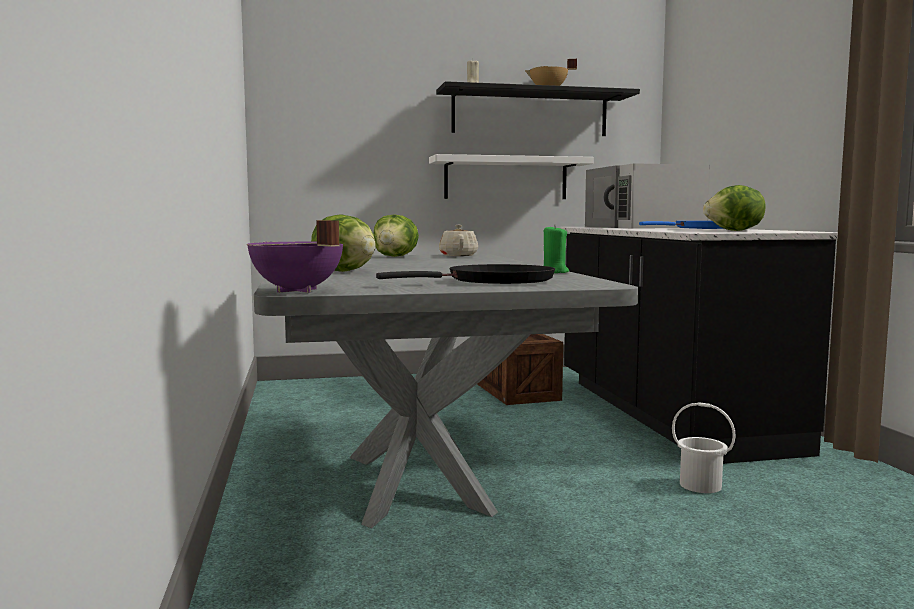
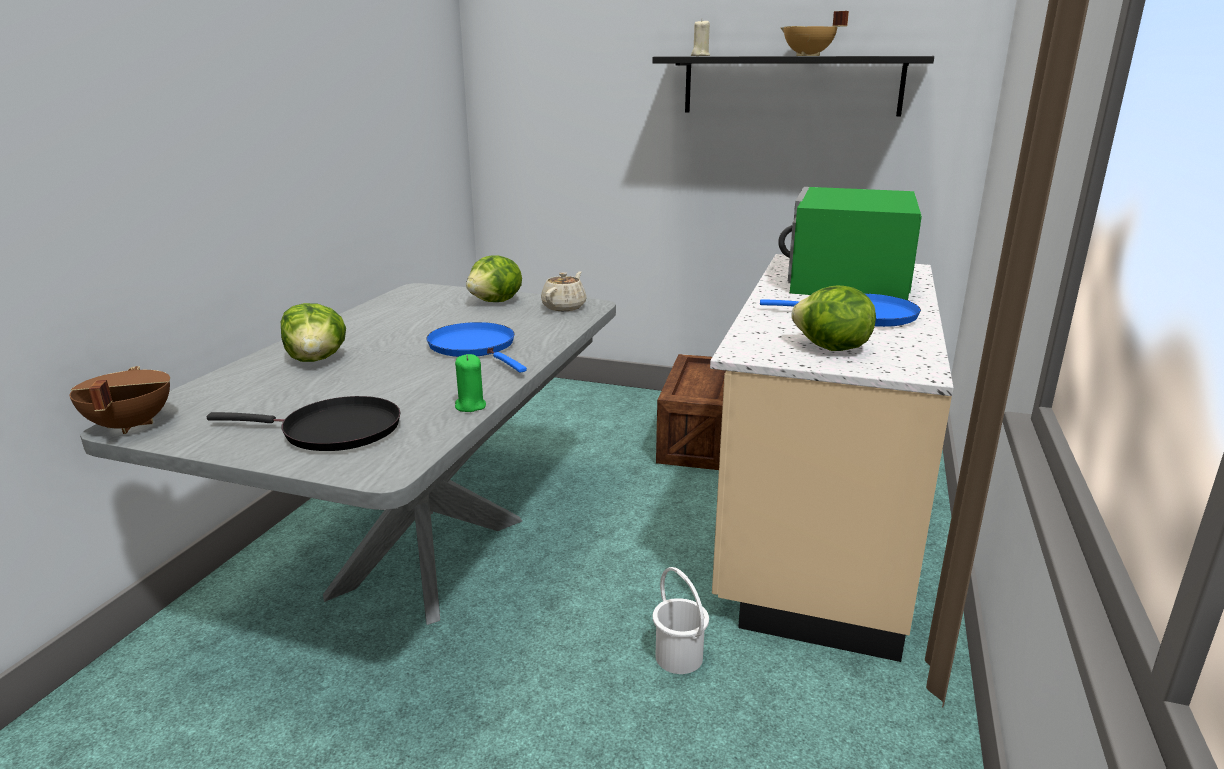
camera: 30 degrees right, 15 degrees up
(296, 291) = (128, 426): purple cooking pot -> brown cooking pot
(458, 264) = (475, 347): none -> blue frying pan
(506, 178) = (752, 172): white shelf -> none
(643, 227) = (847, 280): white microwave -> green microwave
(666, 414) = (816, 526): black counter -> beige counter

